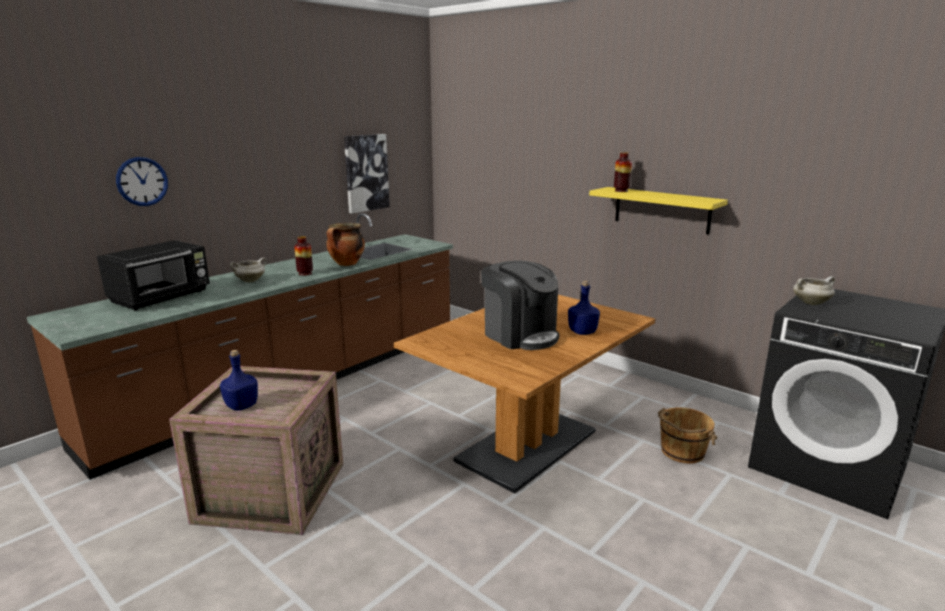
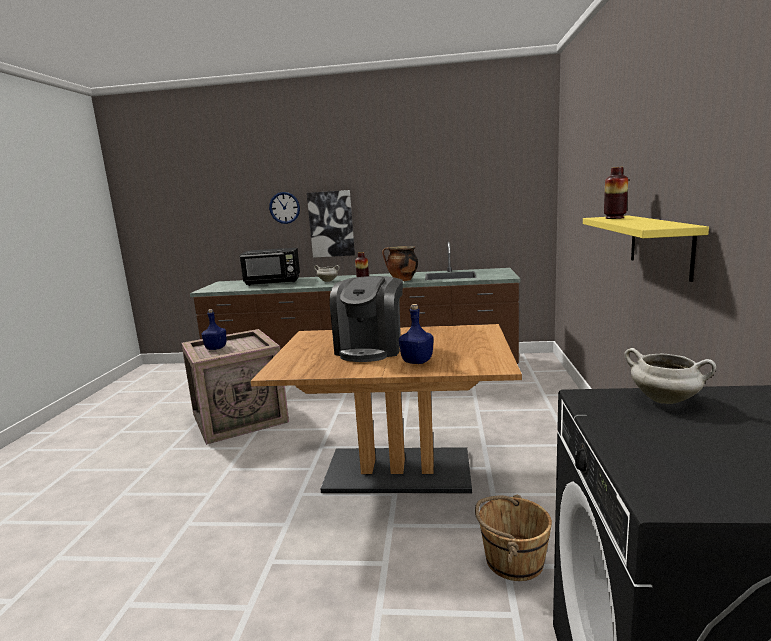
camera: 55 degrees right, 5 degrees down
(366, 173) = (469, 207): picture -> picture (331, 224)

